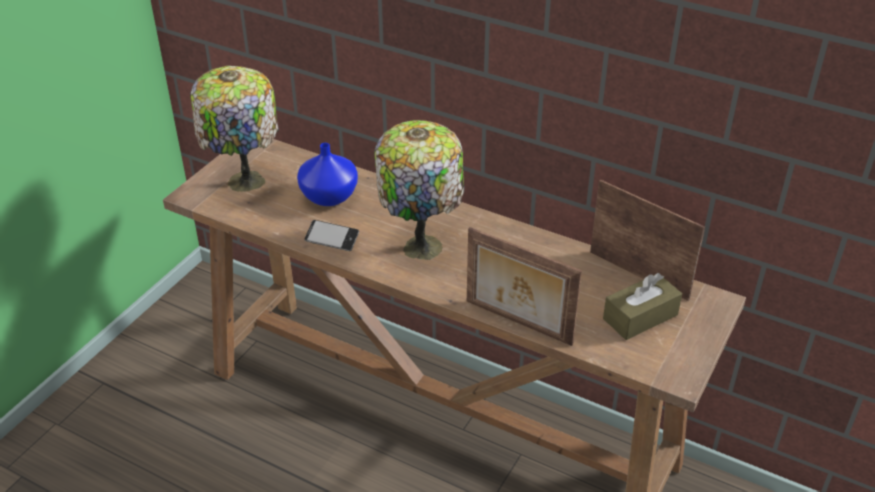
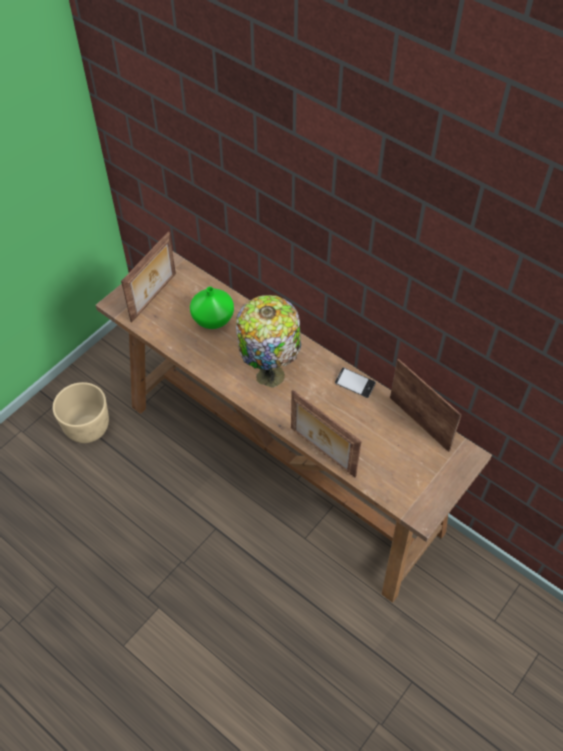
camera: 10 degrees right, 15 degrees up
(155, 407) = (88, 428): none -> beige planter
(244, 183) = (154, 297): table lamp -> picture frame
(328, 197) = (212, 319): blue vase -> green vase
(332, 239) = (207, 358): phone -> phone (355, 384)
(640, 317) = (410, 460): brown tissue box -> none

